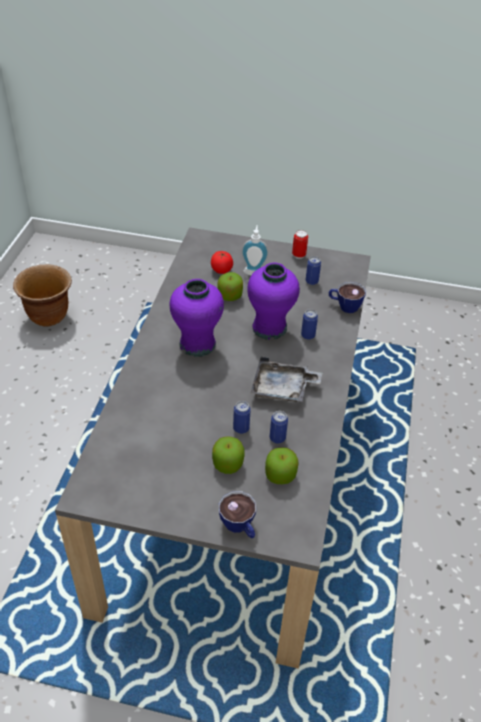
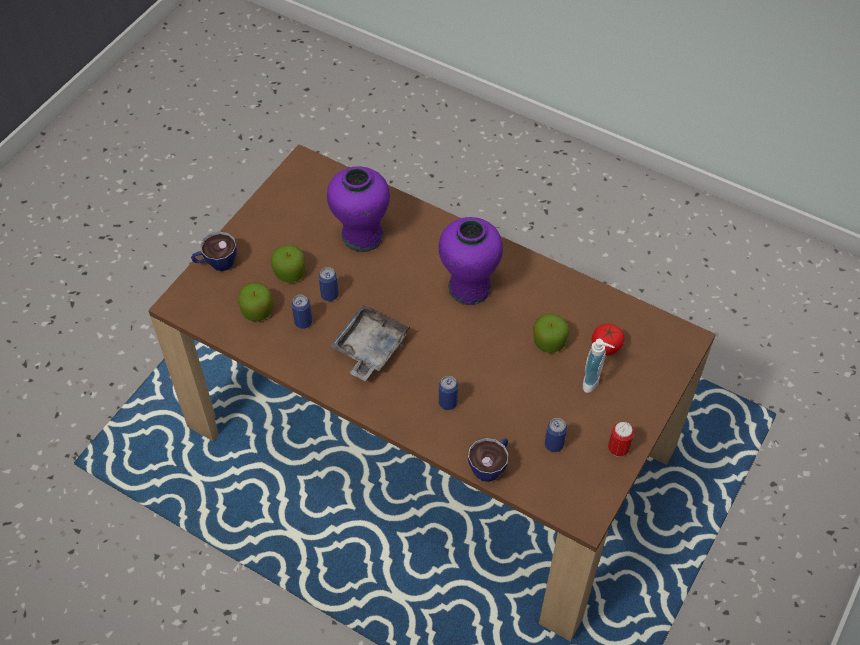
camera: 110 degrees right, 10 degrees up
(49, 316) = (763, 296): brown planter -> none
(236, 477) = (429, 439): grey dining table -> brown dining table
(270, 328) = (475, 367): purple vase -> purple vase (362, 236)

